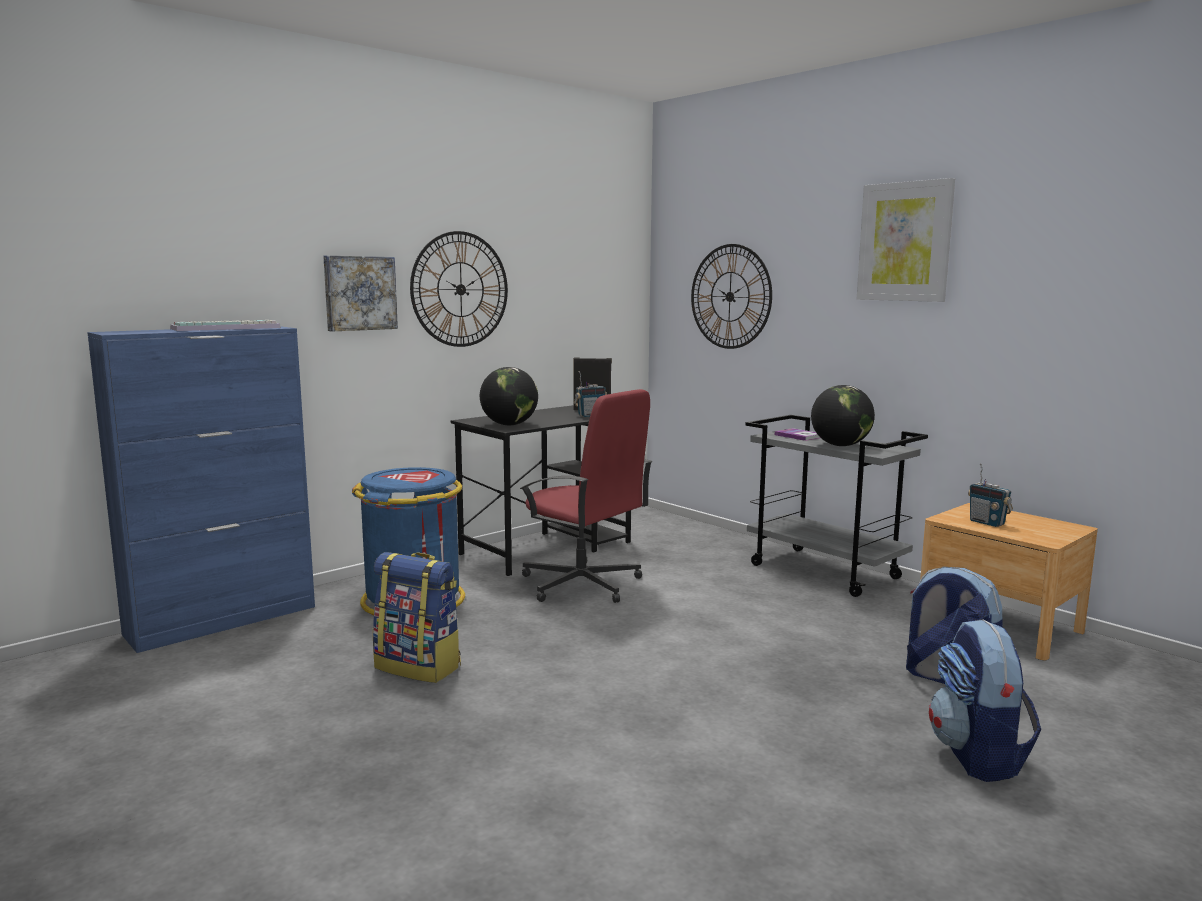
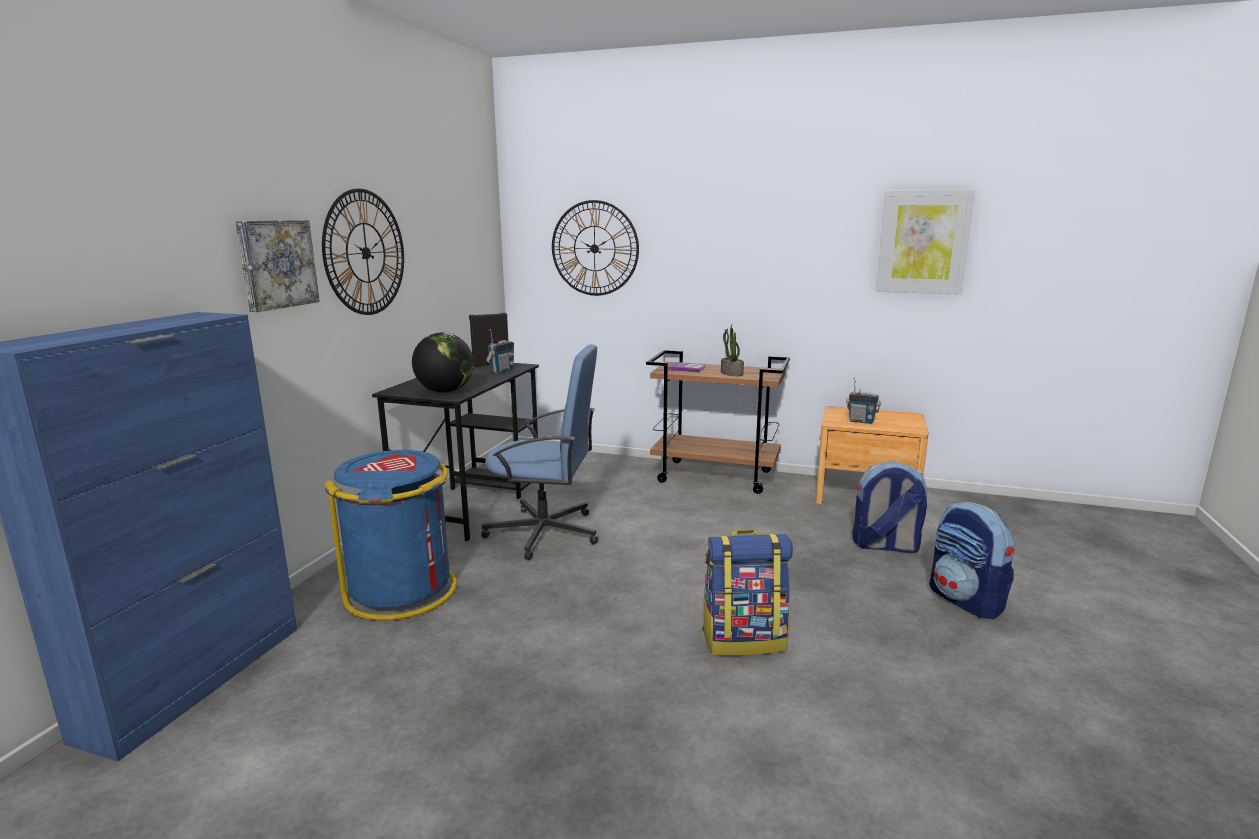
camera: 30 degrees left, 5 degrees up
(227, 328) = (156, 322): keyboard -> none
(419, 666) = (492, 663): backpack -> backpack (744, 640)
(582, 584) = (545, 533): red office chair -> blue office chair
(826, 572) = (716, 476): grey cart -> brown cart
(840, 445) = (731, 373): globe -> potted plant
(904, 242) = (764, 201): picture -> picture (923, 242)

